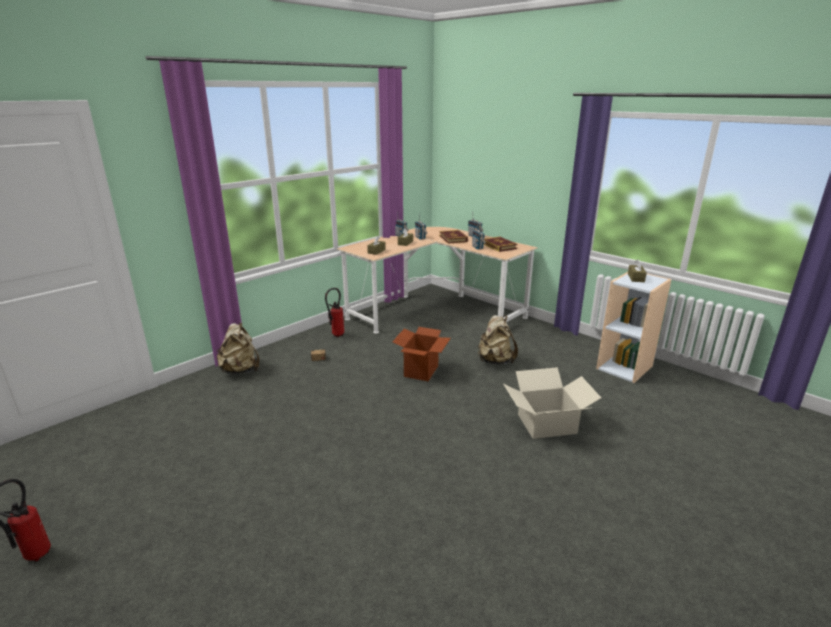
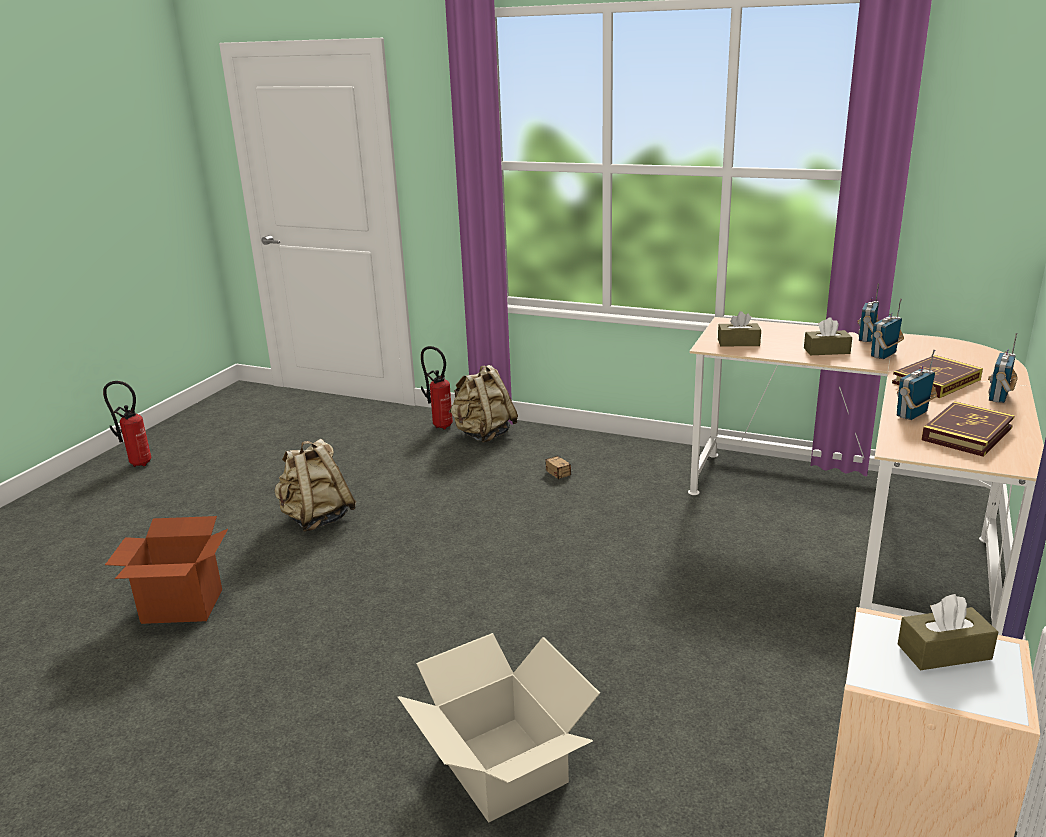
camera: 70 degrees right, 0 degrees up
(336, 335) = (644, 463): fire extinguisher -> fire extinguisher (440, 425)
(421, 371) = (593, 572): cardboard box -> cardboard box (181, 606)
(495, 361) = (710, 651): beige backpack -> beige backpack (317, 519)

